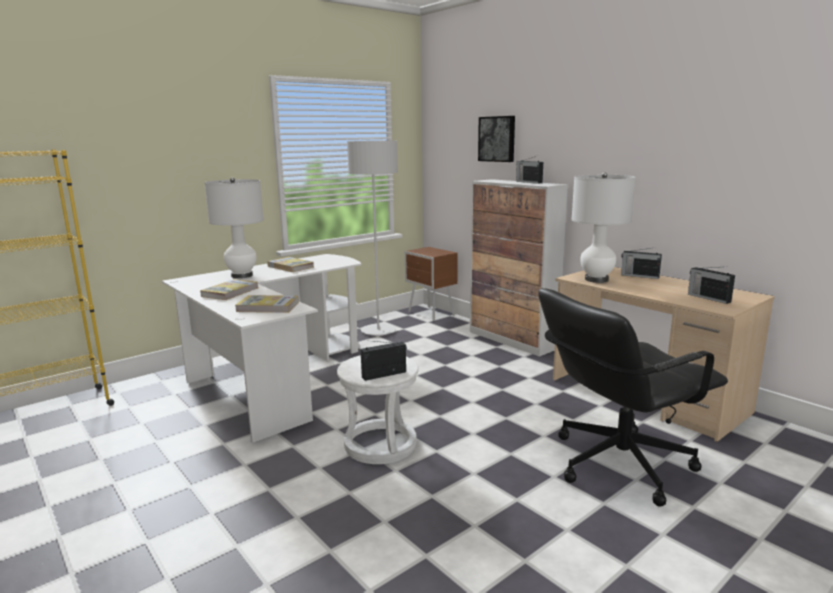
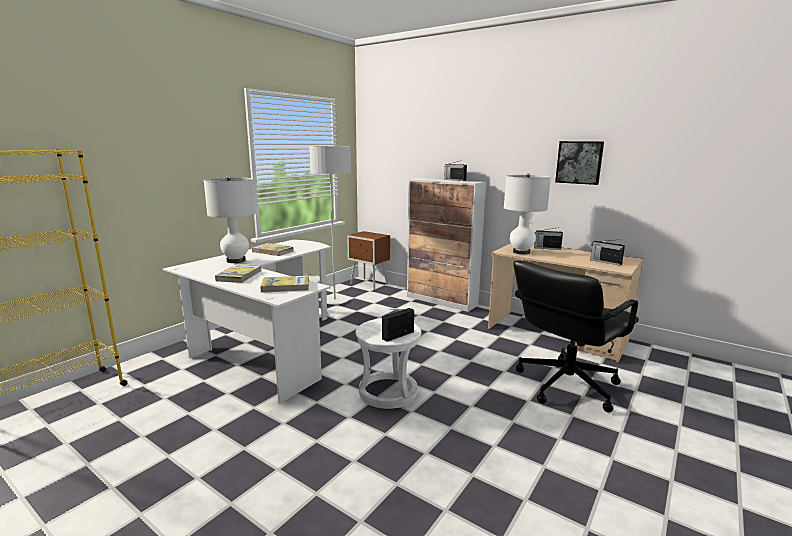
camera: 15 degrees left, 0 degrees up
(497, 139) = (425, 146): picture -> picture (579, 162)

